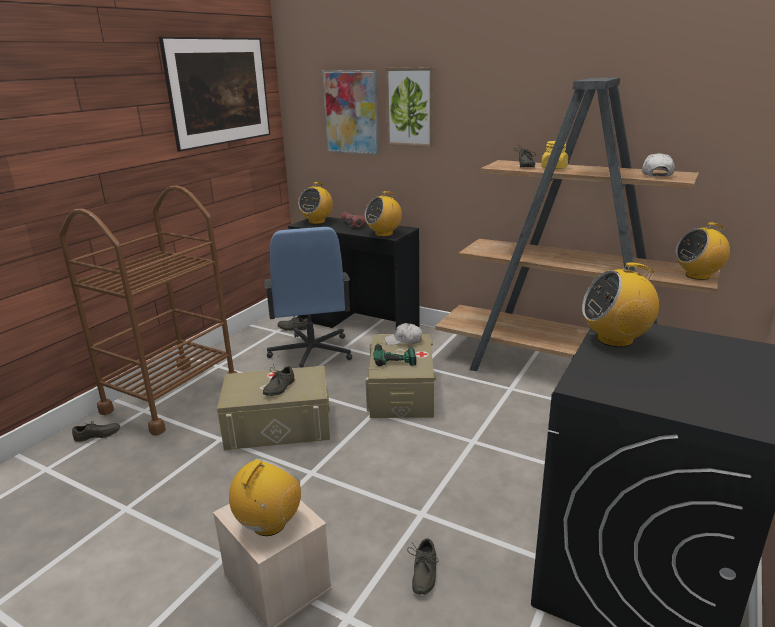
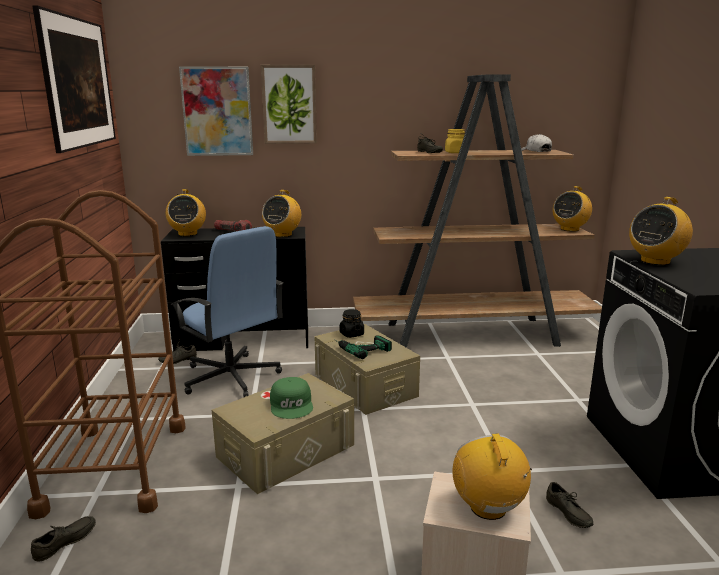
camera: 35 degrees left, 5 degrees down
(278, 388) = (292, 404): grey shoe -> green cap
(404, 340) = (351, 334): white cap -> black jar

